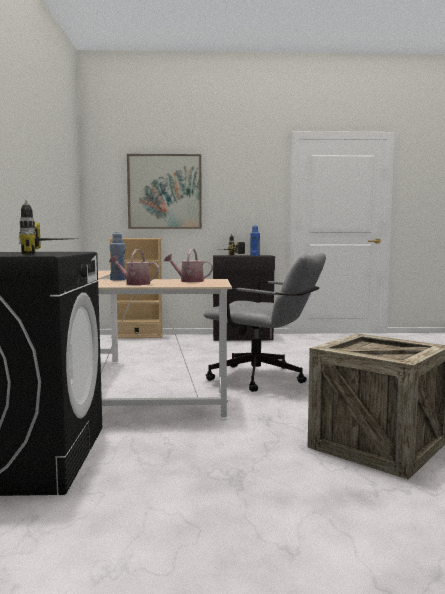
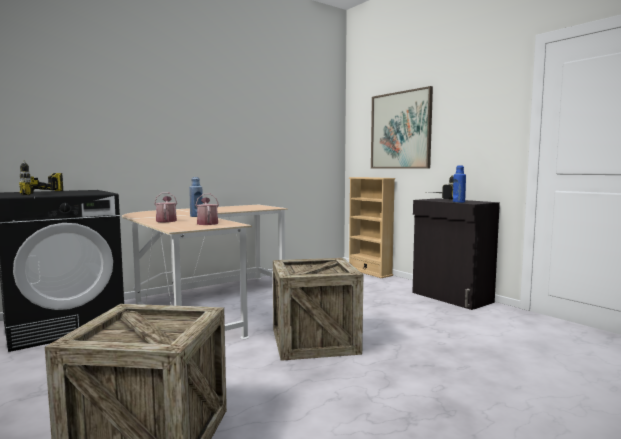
camera: 55 degrees right, 0 degrees up
(265, 379) = (314, 341): grey office chair -> crate

